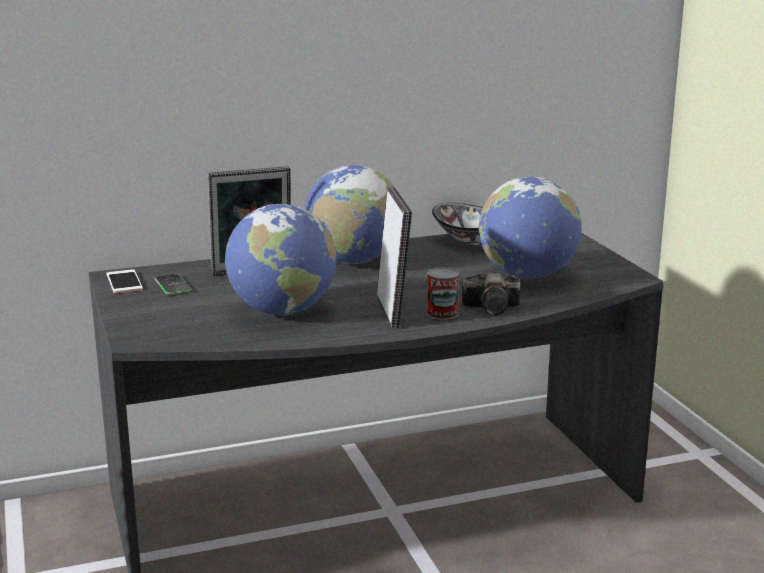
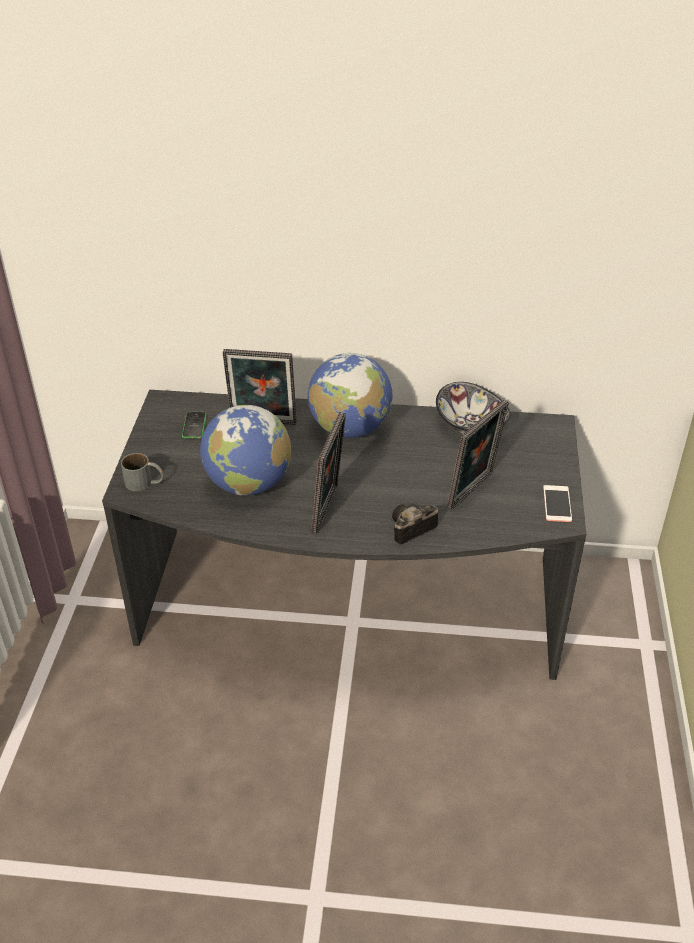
camera: 25 degrees right, 20 degrees up
(124, 282) = (164, 411): phone -> phone (557, 504)
(154, 331) = (145, 483): none -> grey mug
(442, 313) = (364, 525): can -> none
(494, 308) = (409, 530): camera -> camera turned 120 degrees clockwise
(527, 276) = (473, 491): globe -> picture frame

